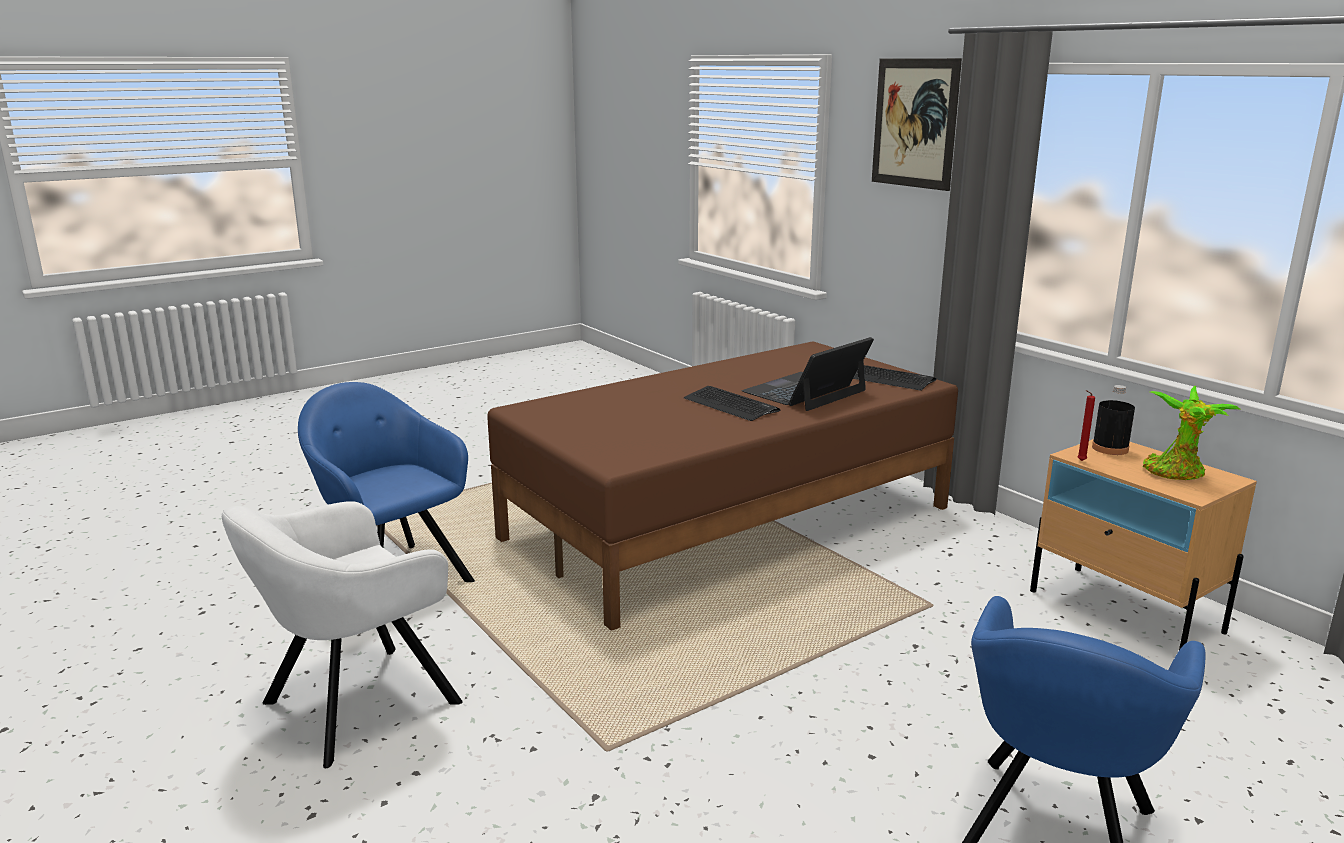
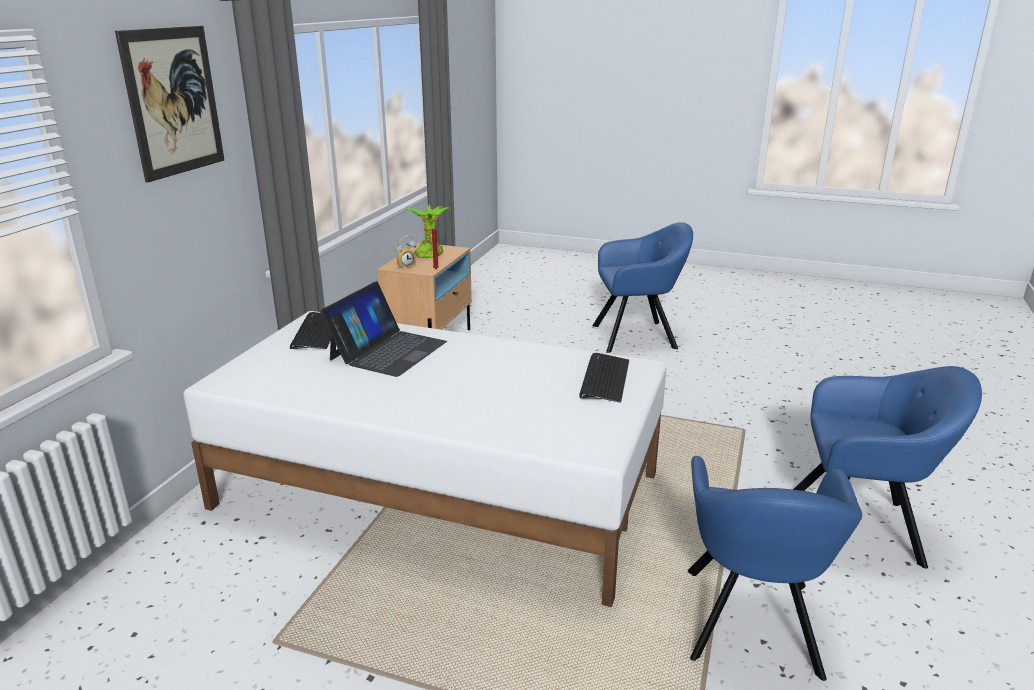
camera: 125 degrees left, 5 degrees up
(354, 706) = (862, 527): white armchair -> blue armchair
(730, 405) = (459, 367): keyboard -> keyboard (604, 378)
(731, 523) = (437, 489): brown bed -> white bed
(805, 391) = (387, 350): laptop -> laptop turned 75 degrees counterclockwise
(1110, 448) = (405, 266): black bottle -> alarm clock

